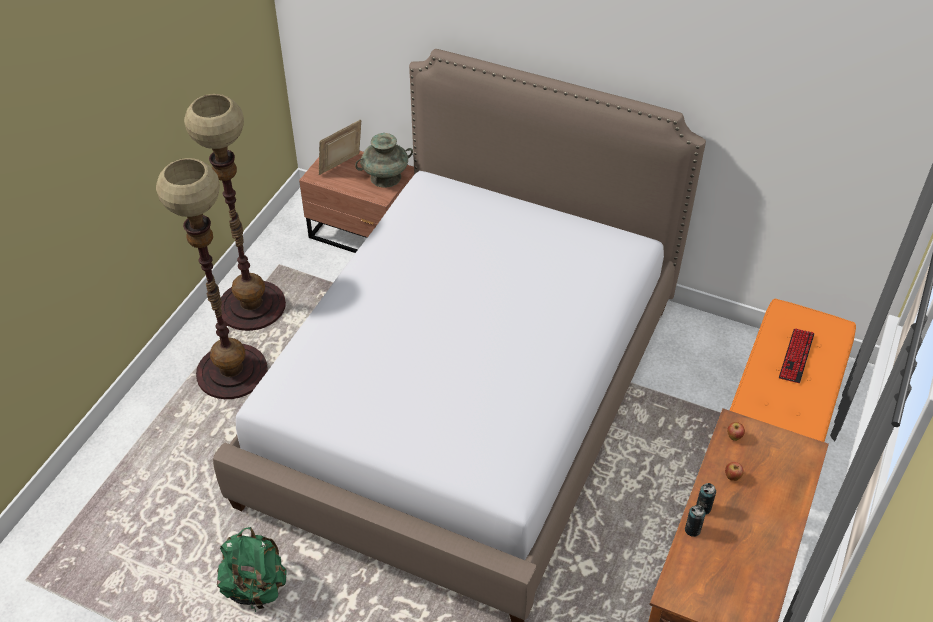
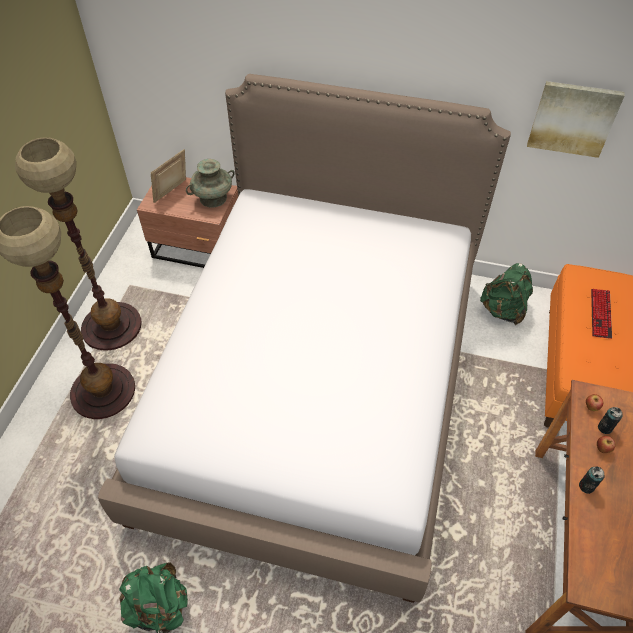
camera: 10 degrees left, 5 degrees up
(692, 530) = (583, 512): can -> can (604, 428)
(704, 347) = (503, 310): none -> green backpack
(773, 133) = (573, 118): none -> picture

